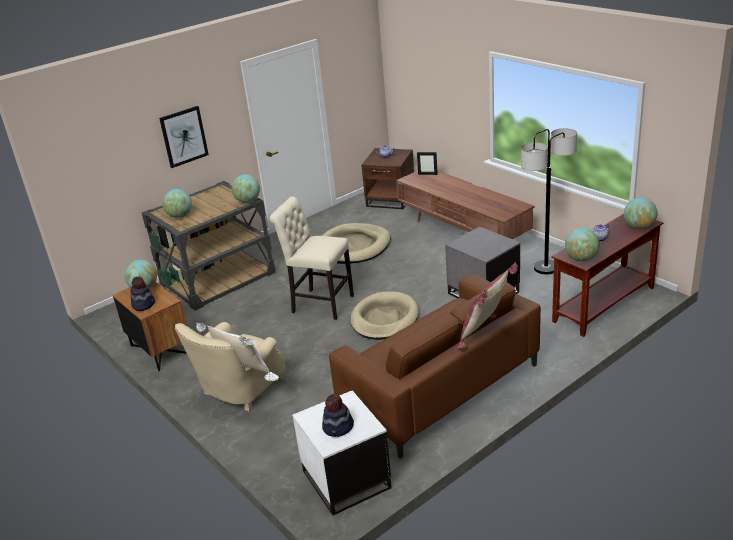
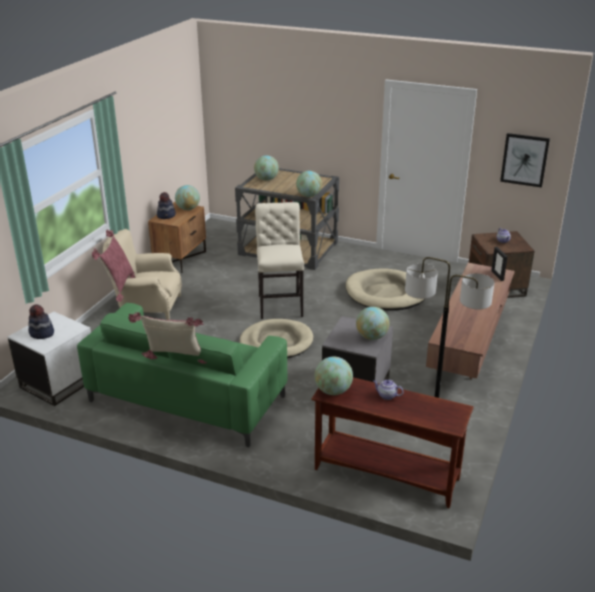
camera: 60 degrees right, 0 degrees up
(184, 136) = (314, 122): picture -> picture (524, 160)
(242, 381) = (118, 290): white pillow -> red pillow
(440, 389) = (186, 399): brown sofa -> green sofa
(639, 227) = (434, 420): globe -> globe (372, 337)

